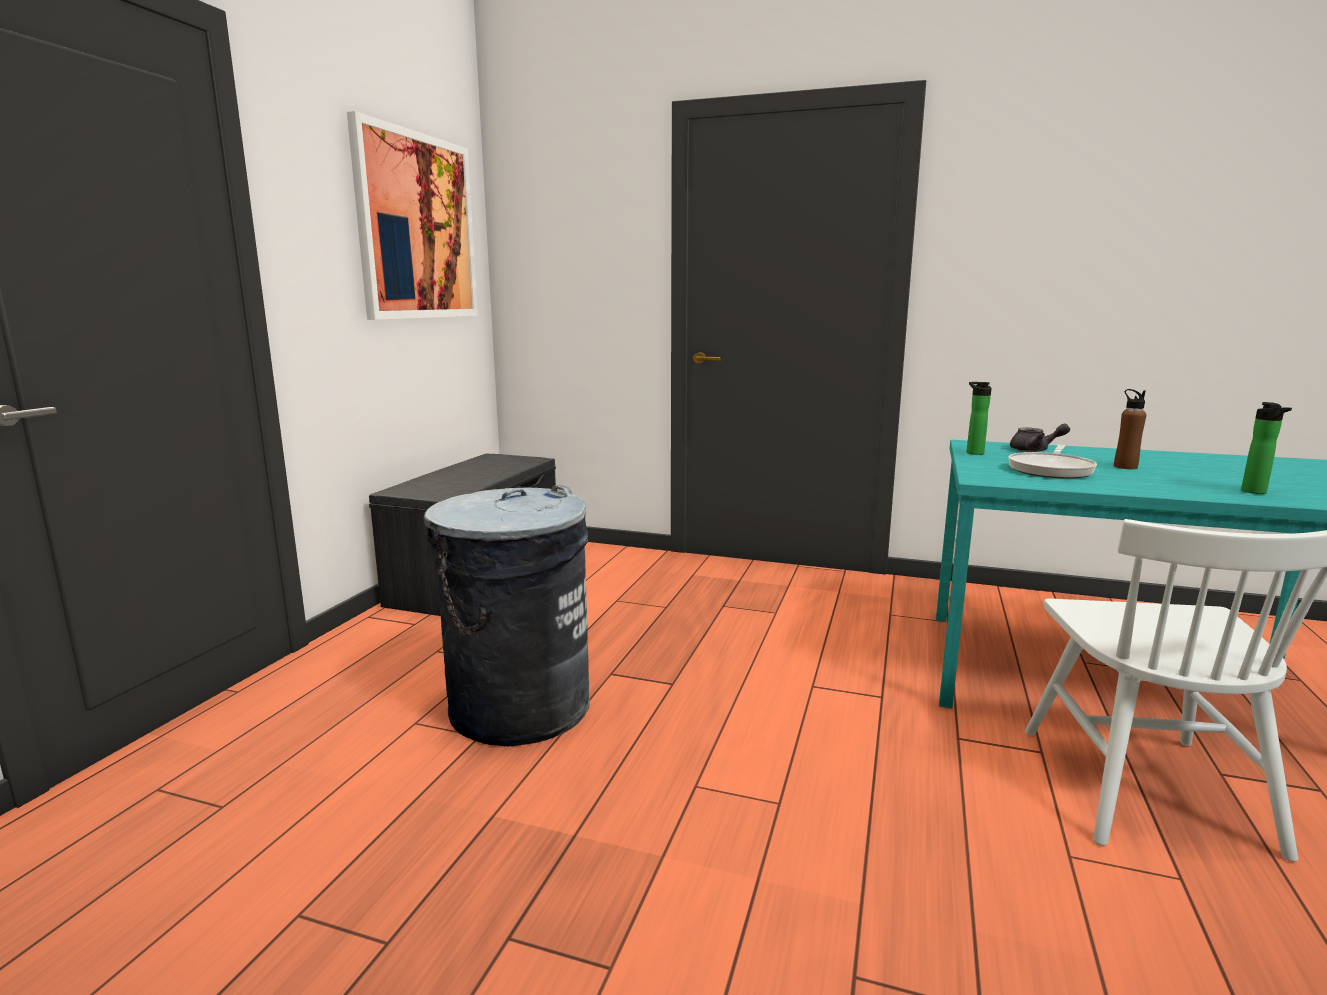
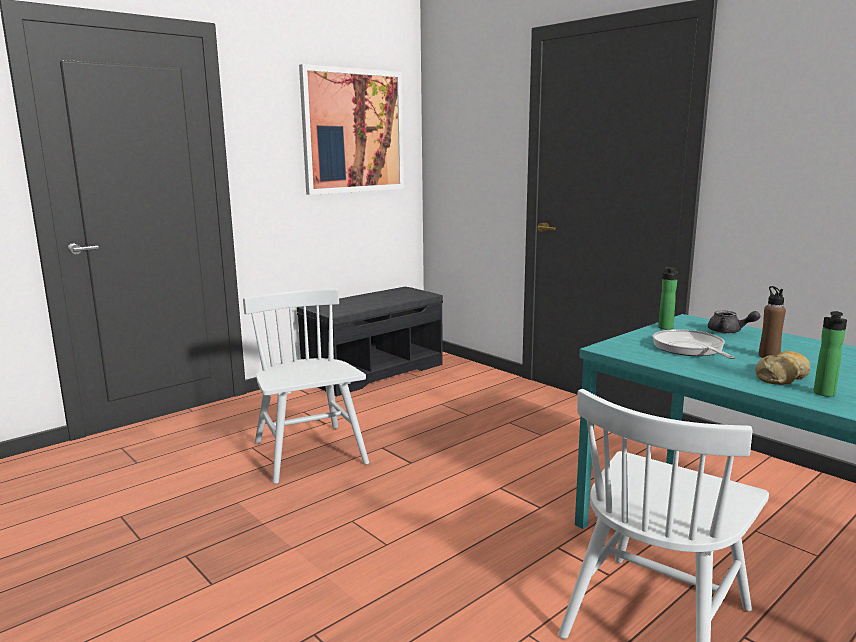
camera: 30 degrees right, 0 degrees up
(518, 707) = (309, 453): grey trash can -> white chair
(1051, 469) = (689, 349): frying pan -> frying pan turned 105 degrees clockwise
(1188, 483) = (782, 377): none -> bread

